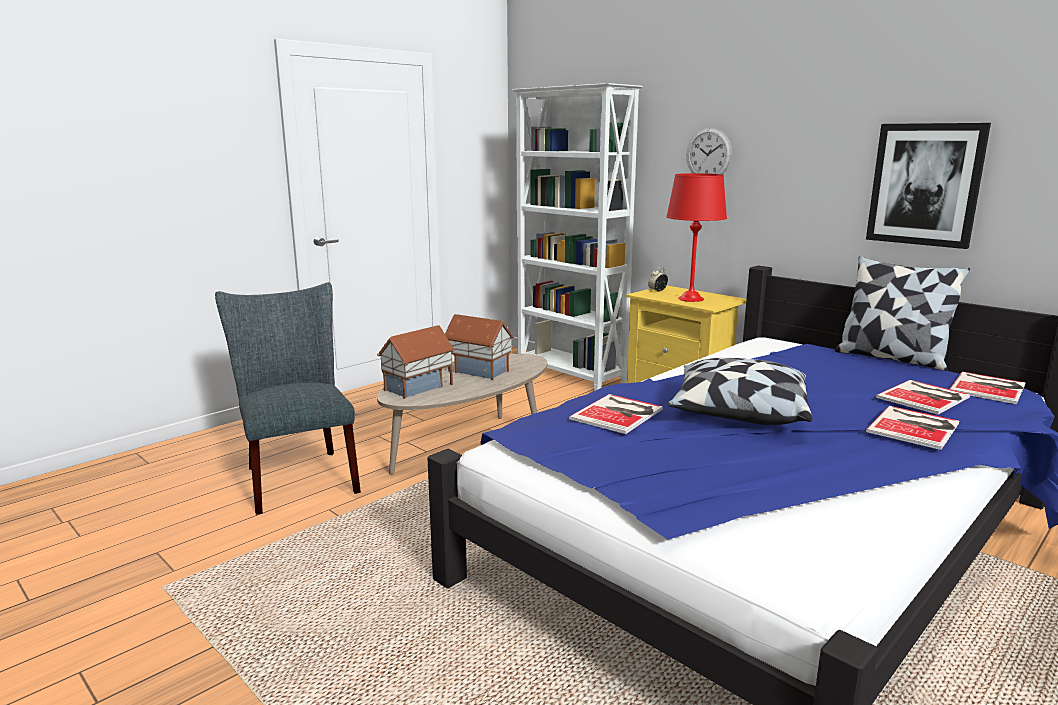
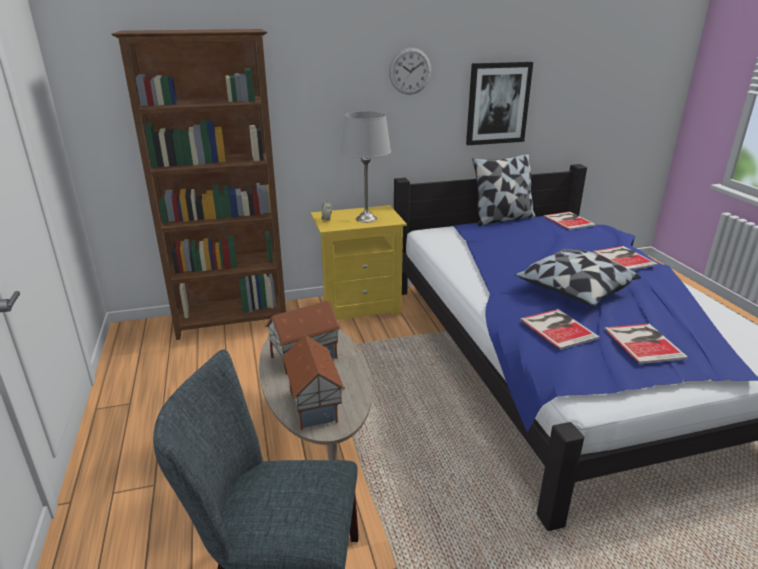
camera: 60 degrees left, 10 degrees up
(570, 375) = (233, 321): white bookcase -> brown bookcase
(690, 299) = (366, 219): red table lamp -> grey table lamp
(708, 154) = (336, 93): wall clock -> wall clock (410, 71)
(925, 397) = (579, 238): book -> book (644, 342)

